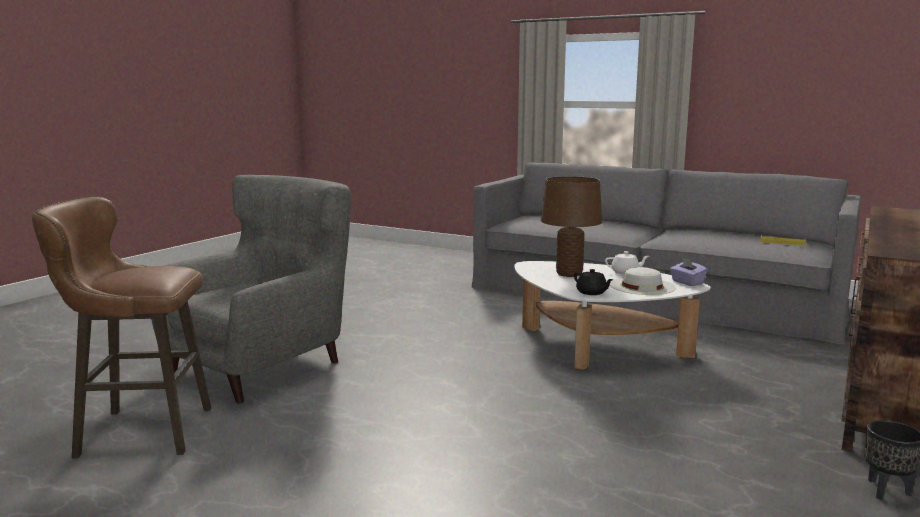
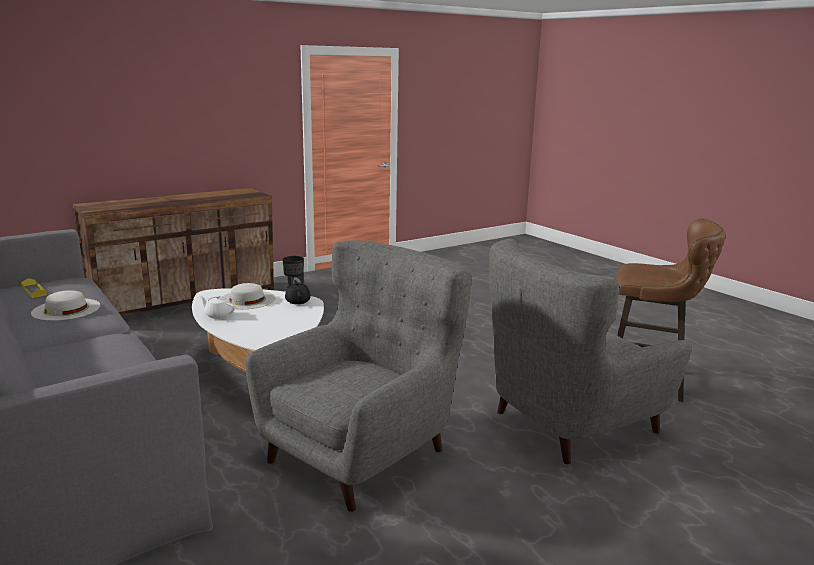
camera: 155 degrees left, 5 degrees up
(430, 320) = (361, 452): none -> grey armchair
(569, 274) = (268, 323): brown table lamp -> none
(687, 282) = (206, 296): purple tissue box -> none
(707, 238) = (66, 309): none -> white hat

